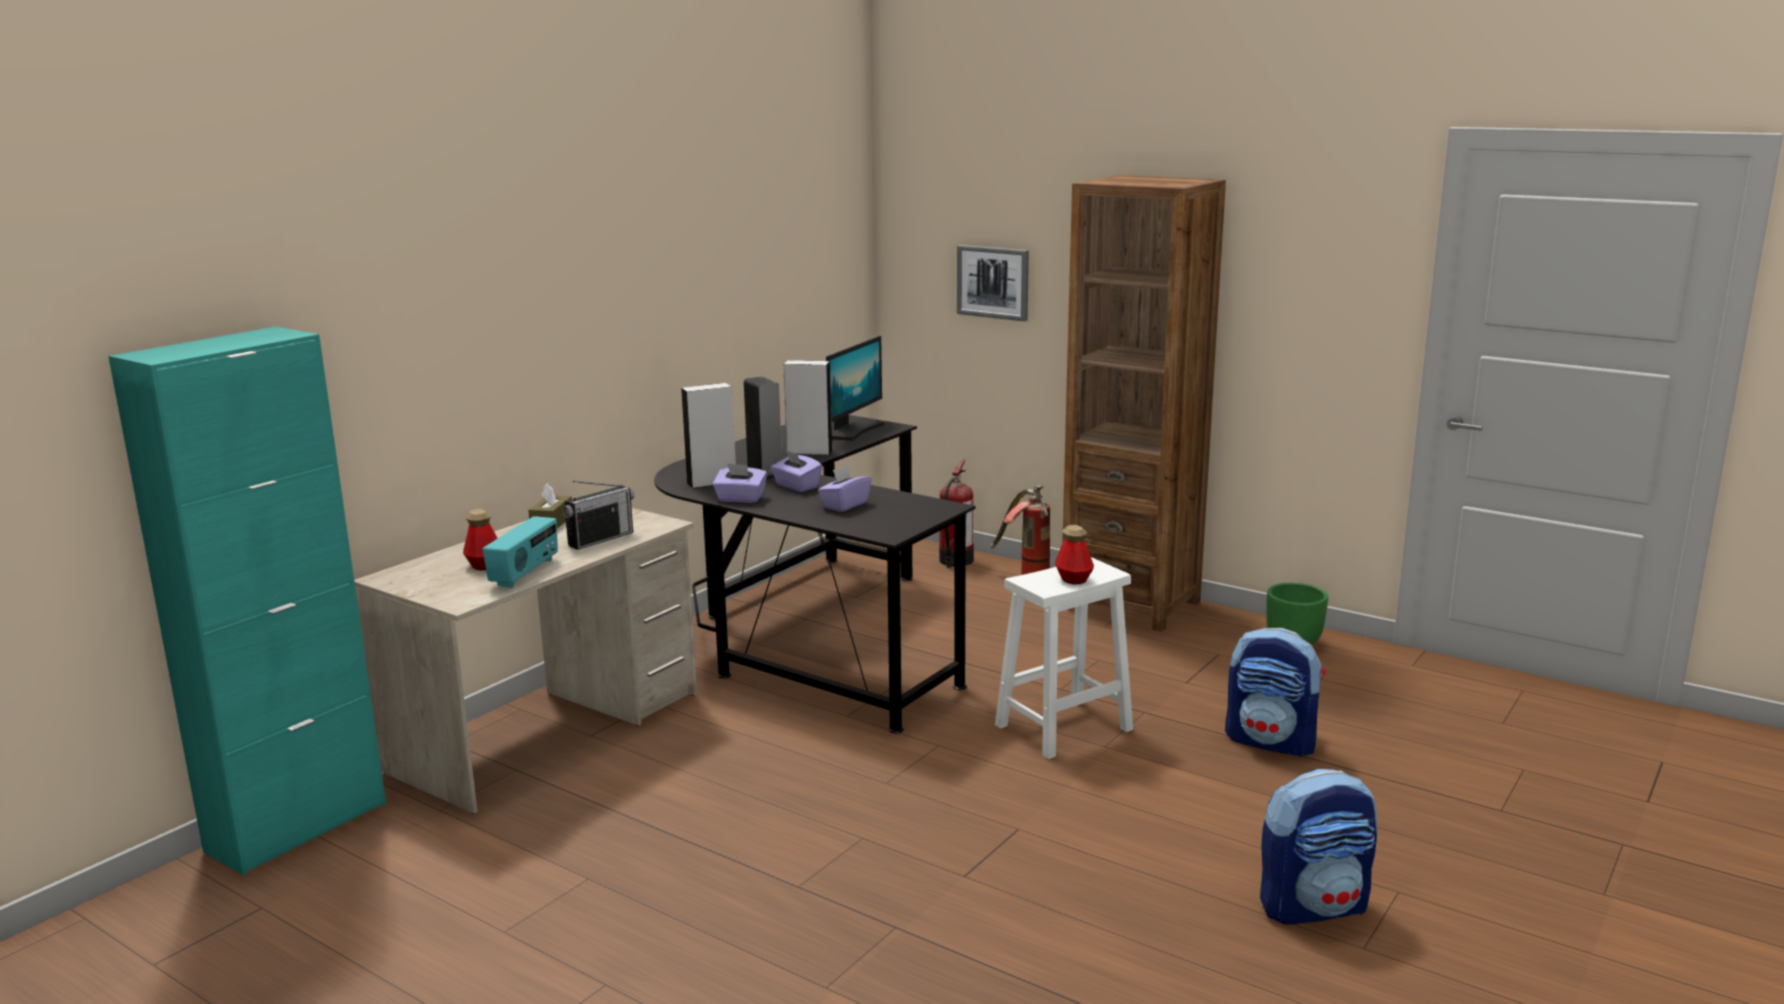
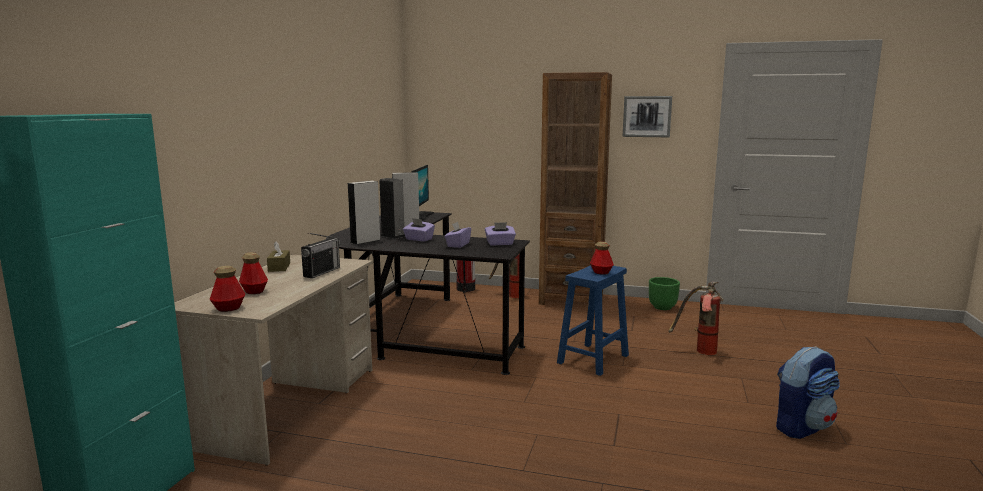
camera: 20 degrees left, 5 degrees down
(431, 591) = (228, 308): none -> bottle
(525, 573) = (288, 292): radio -> none
(740, 499) = (392, 246): purple tissue box -> purple tissue box (500, 243)
(993, 282) = (480, 136): picture -> picture (647, 116)
(1062, 728) = (592, 359): white stool -> blue stool
(1272, 742) = (698, 351): backpack -> fire extinguisher

